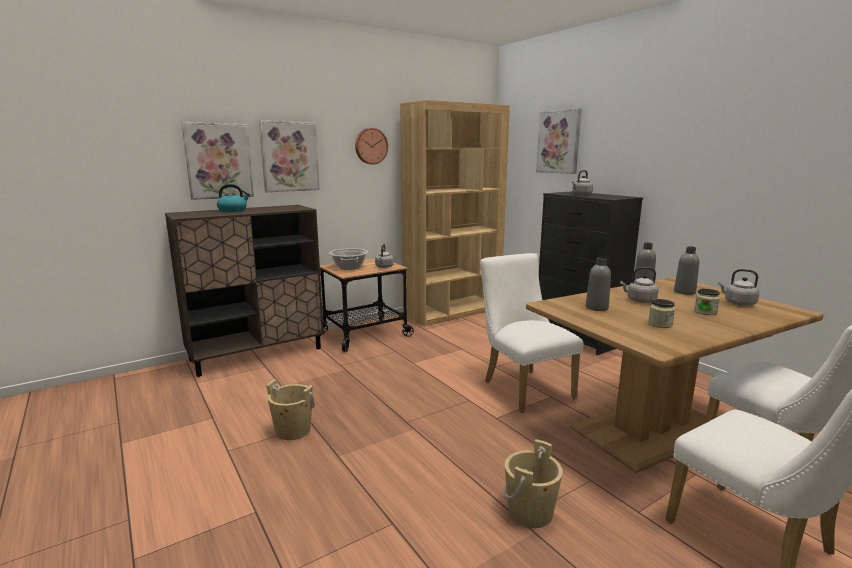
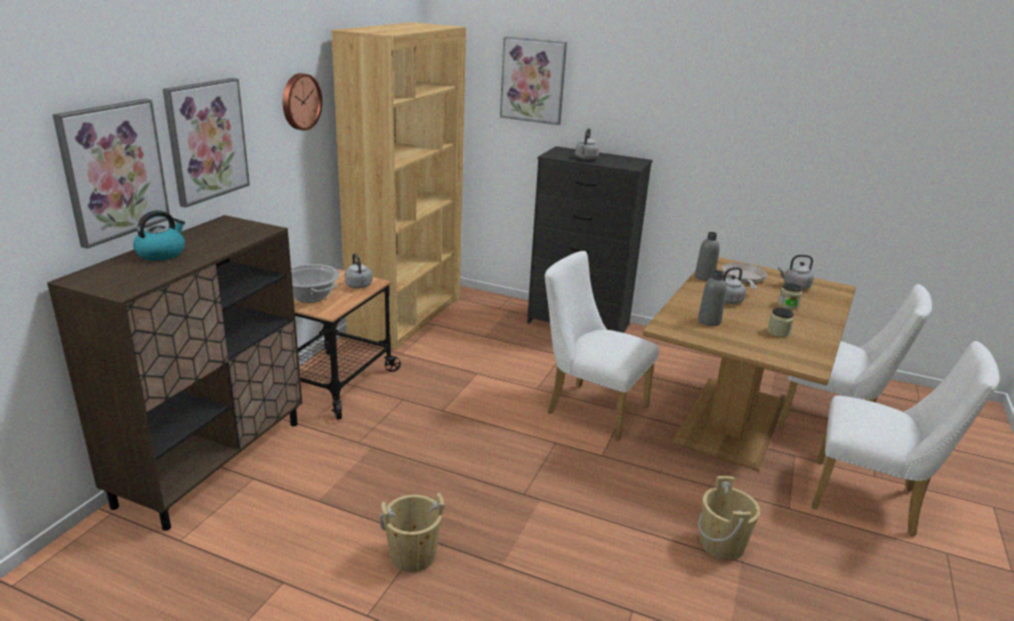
camera: 35 degrees left, 10 degrees up
(684, 292) = (743, 279): grey bottle -> frying pan

